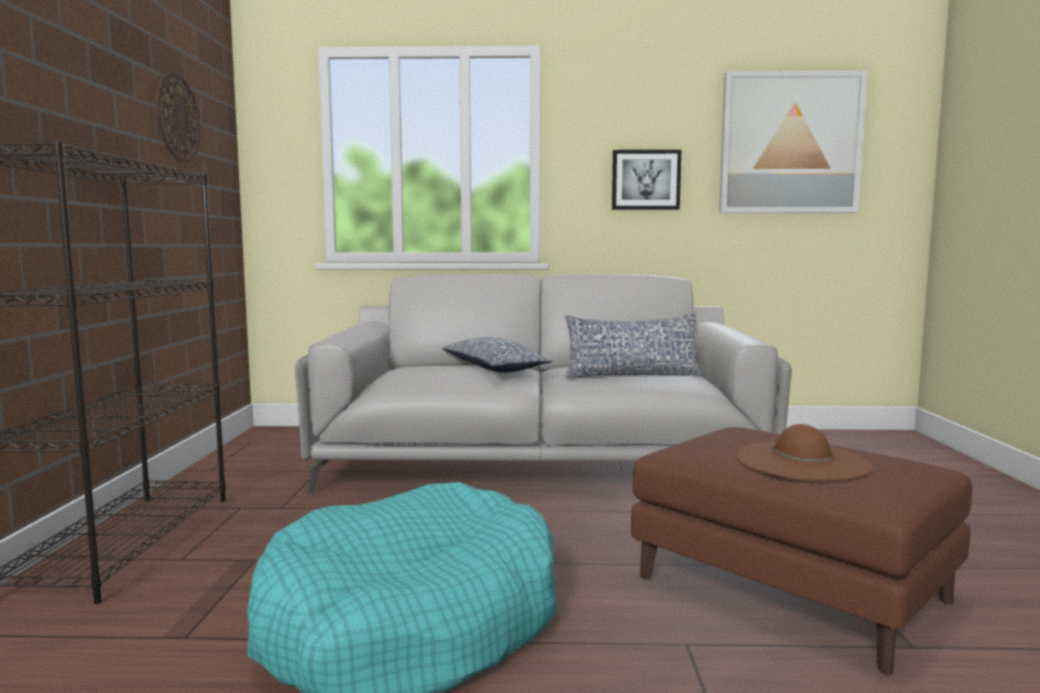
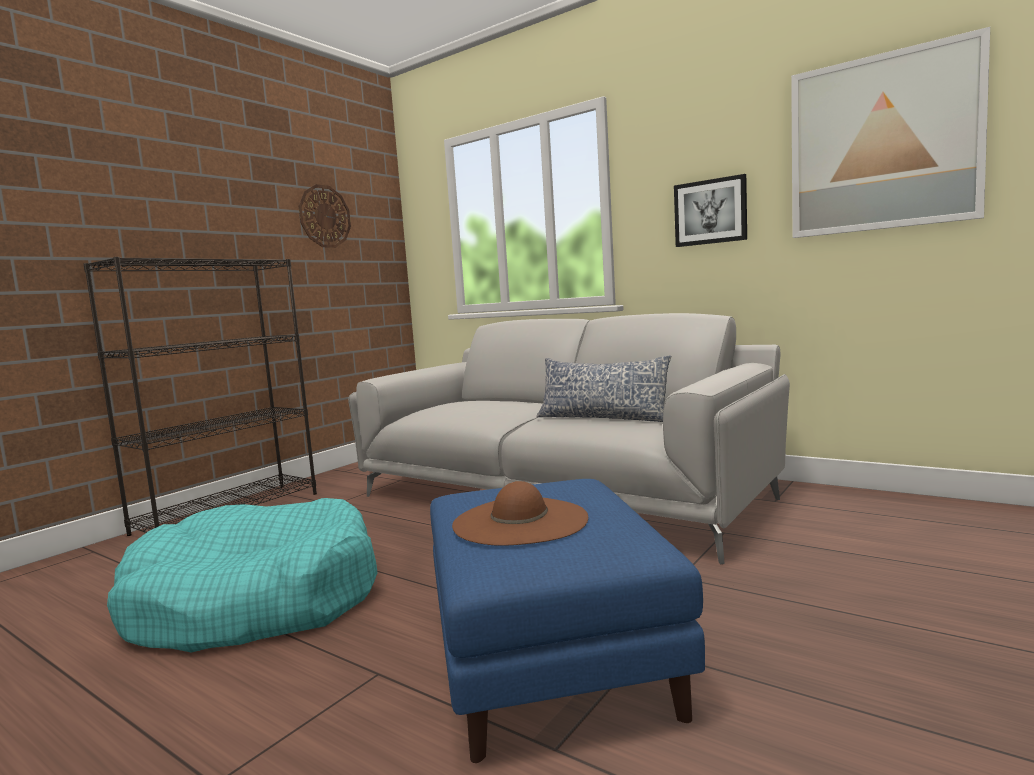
camera: 35 degrees right, 0 degrees up
(493, 369) = (508, 406): pillow -> none
(794, 591) = (551, 659): brown ottoman -> blue ottoman

